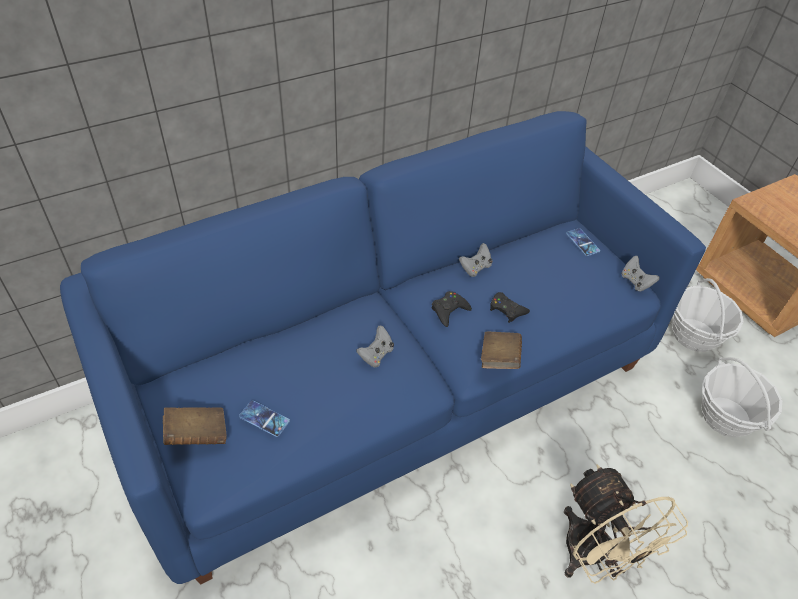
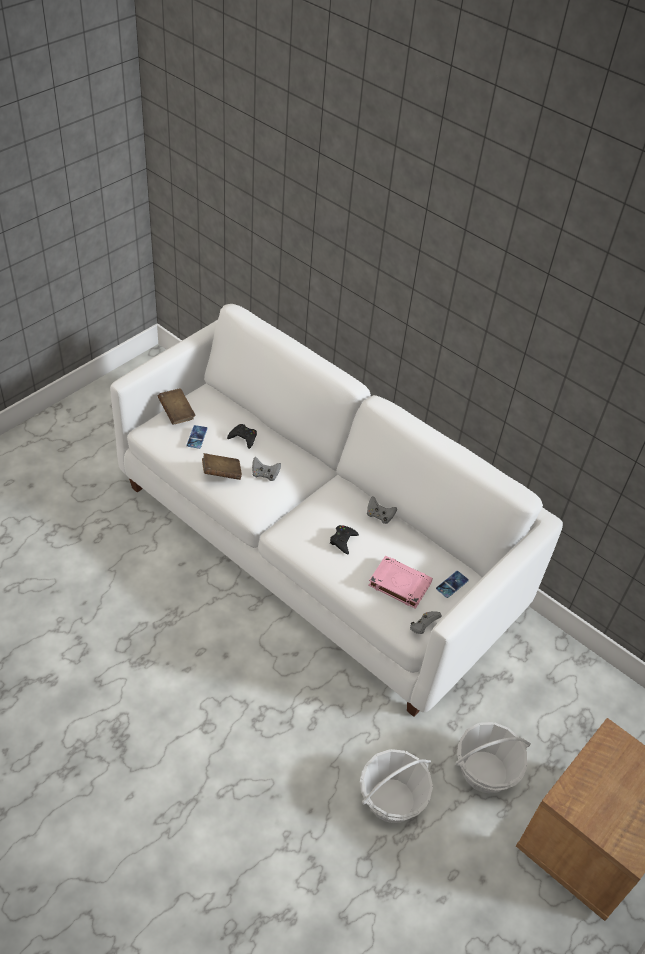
camera: 70 degrees right, 0 degrees up
(393, 385) = (316, 546): blue sofa -> white sofa
(449, 311) = (325, 507): black game controller -> black game controller (243, 438)
(499, 359) = (293, 543): brown book -> brown book (221, 474)
(579, 281) = (399, 584): none -> pink book
(593, 557) = (214, 699): beige fan -> none

